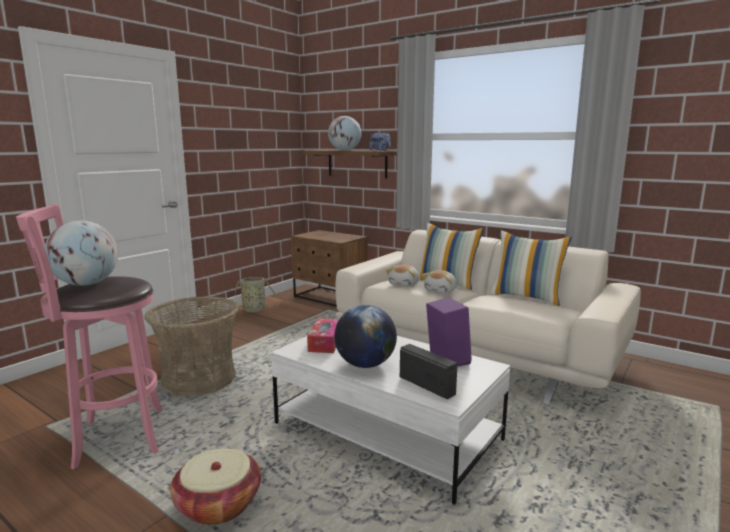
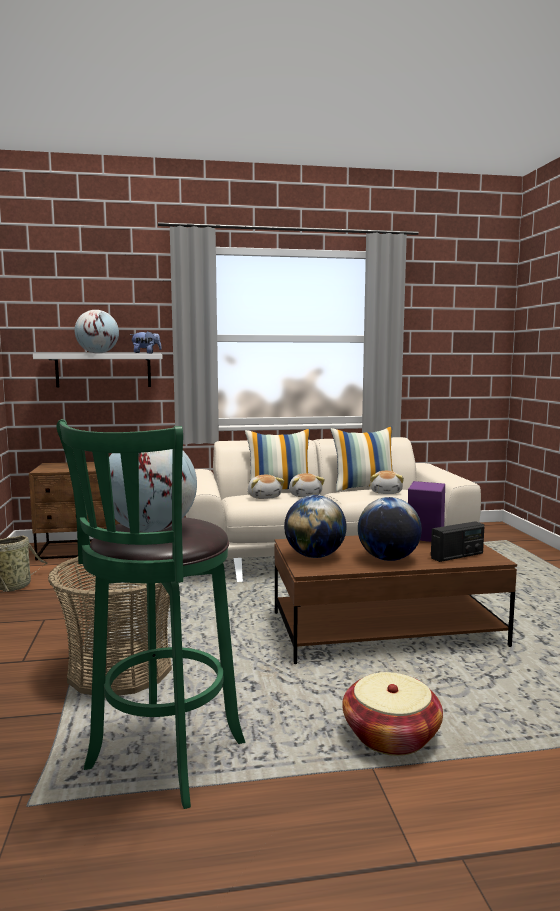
camera: 45 degrees left, 5 degrees down
(114, 438) = (161, 760): pink stool -> green stool
(325, 342) = (315, 556): tissue box -> globe
(357, 163) = (103, 370): brown shelf -> white shelf
(386, 431) = (385, 629): white coffee table -> brown coffee table
(427, 385) = (457, 556): radio -> radio turned 150 degrees clockwise
(517, 306) = (386, 492): none -> plush toy

